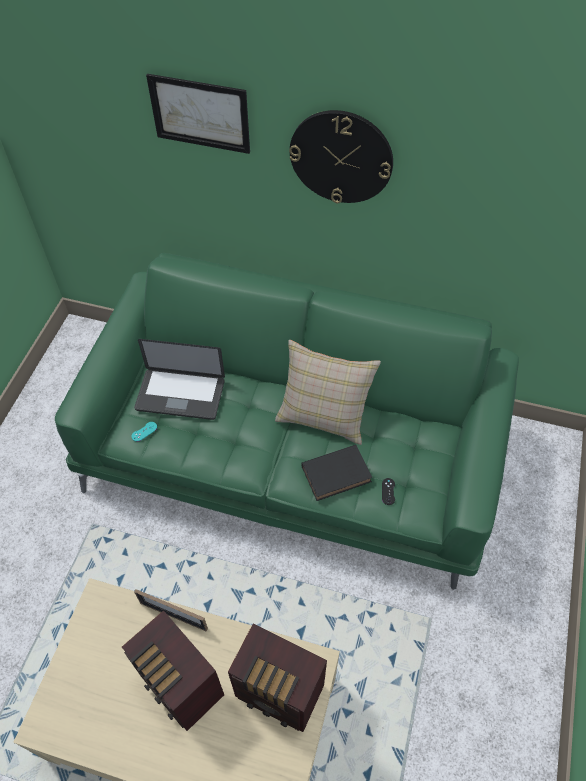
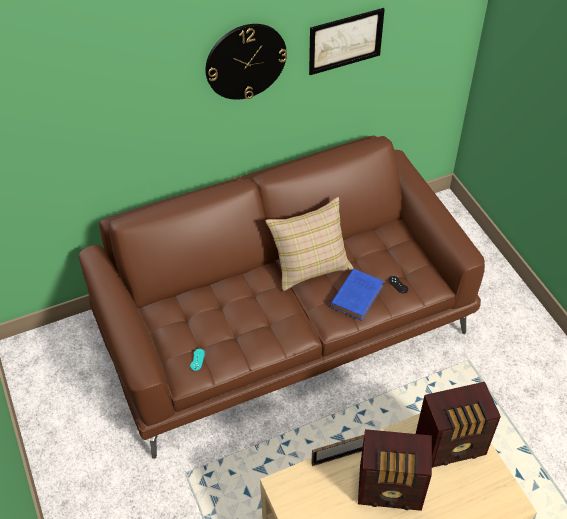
camera: 40 degrees left, 5 degrees down
(180, 395) = (198, 318): laptop -> none
(200, 113) = (127, 78): picture -> picture (345, 41)
(293, 453) = (284, 323): green sofa -> brown sofa
(338, 473) = (357, 295): black book -> blue book

